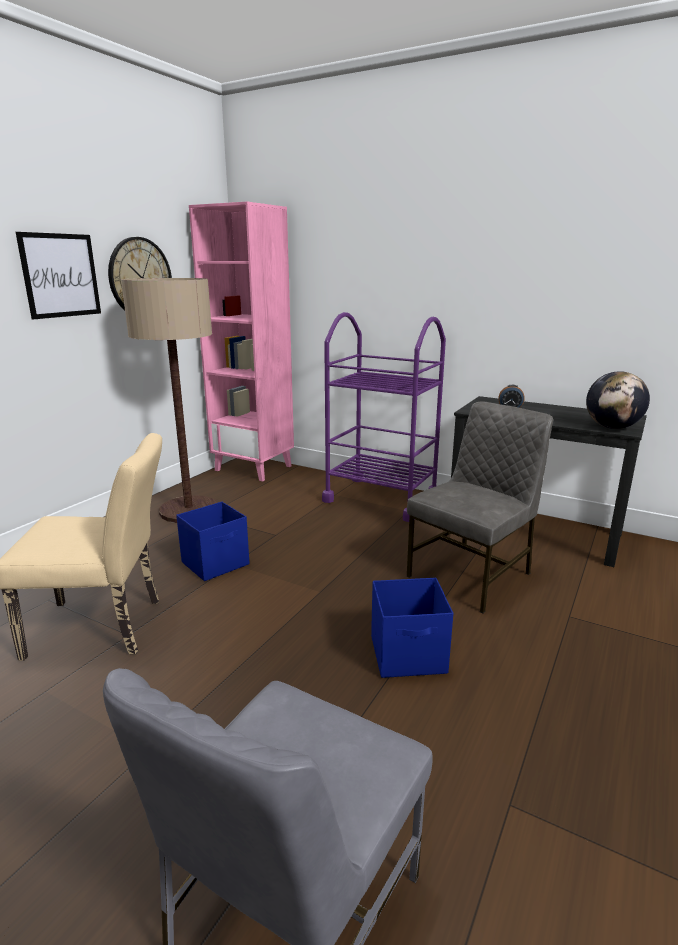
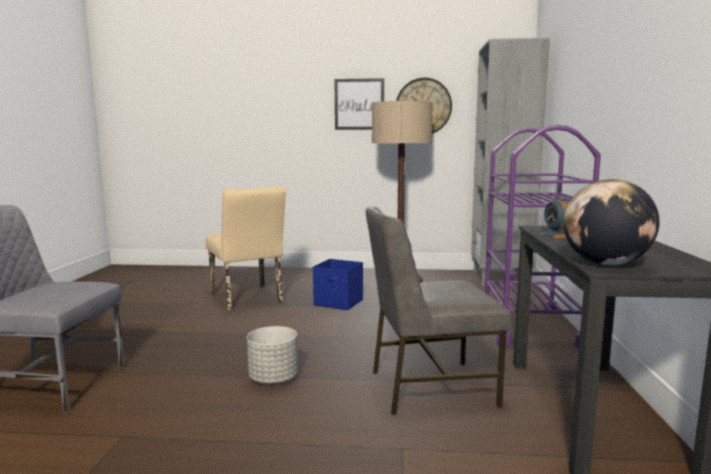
camera: 65 degrees right, 10 degrees down
(254, 468) = (501, 278): pink bookcase -> grey bookcase
(409, 655) = (274, 379): blue storage box -> grey planter
(472, 575) = (429, 387): grey chair -> grey chair turned 150 degrees clockwise

